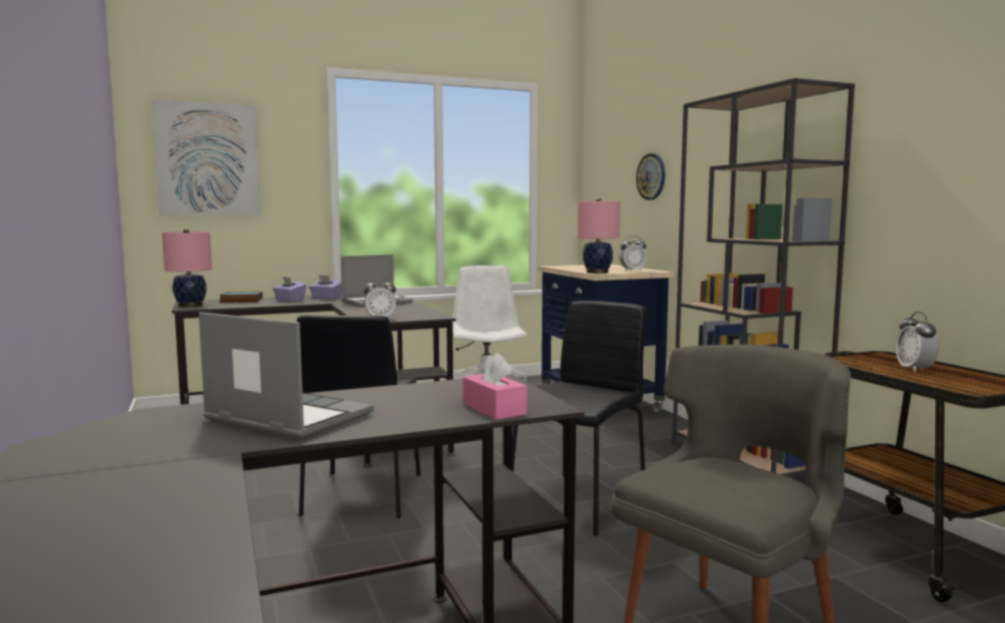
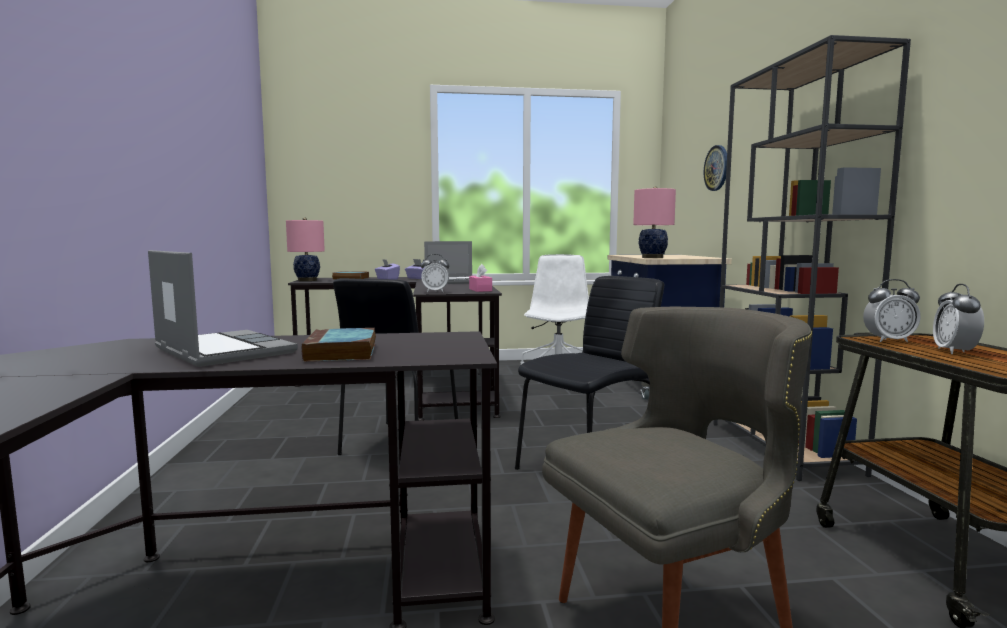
camera: 15 degrees right, 0 degrees up
(207, 159) = (333, 164): picture -> none
(419, 410) = (342, 352): none -> book
(494, 409) = (412, 355): pink tissue box -> pink tissue box (480, 290)
(632, 270) = (690, 257): alarm clock -> alarm clock (889, 340)

